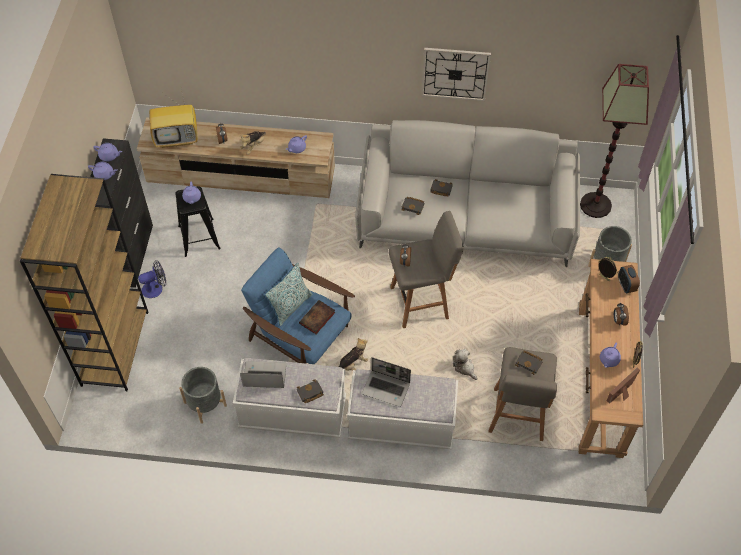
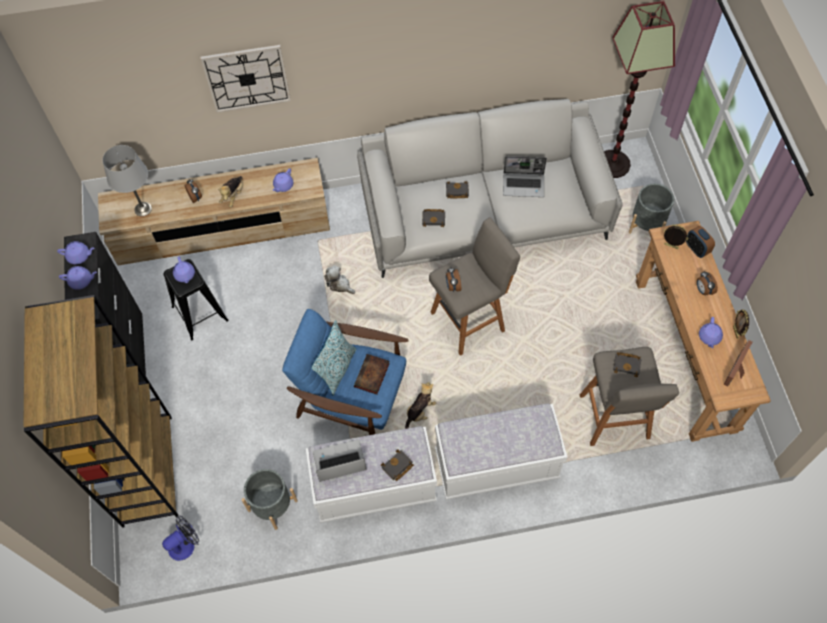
camera: 15 degrees left, 5 degrees up
(156, 288) = (170, 386): fan -> fan (185, 544)
(177, 138) = (143, 208): television -> grey table lamp
(386, 388) = (480, 436): laptop -> laptop (524, 185)
(455, 74) = (447, 59): wall clock -> wall clock (247, 78)
(464, 367) = (540, 381): plush toy -> plush toy (339, 284)

